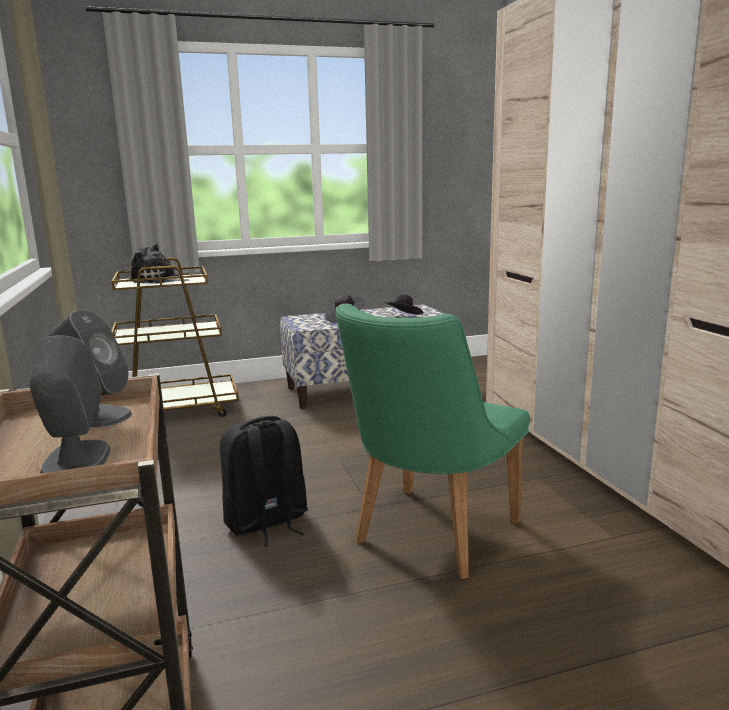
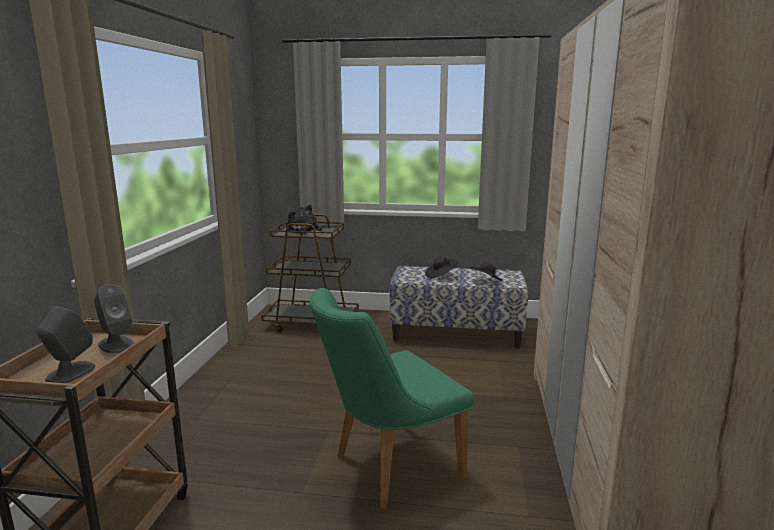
camera: 25 degrees right, 0 degrees up
(266, 523) = (295, 424): black backpack -> none

